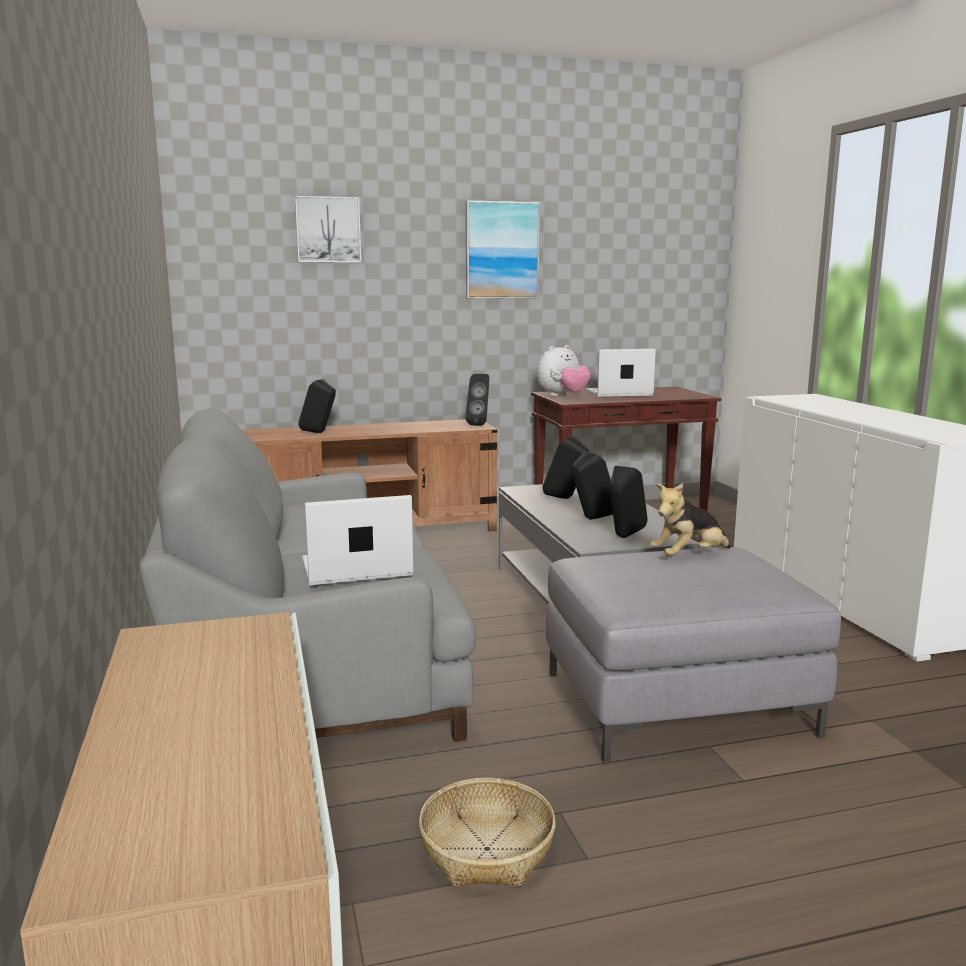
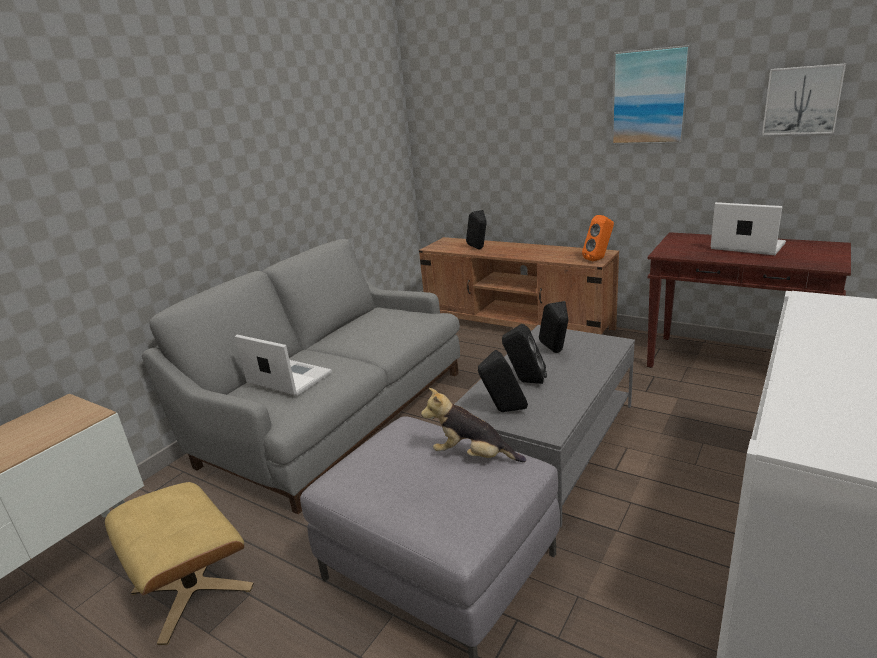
camera: 50 degrees right, 10 degrees up
(328, 230) = (503, 90): picture -> picture (802, 100)
(480, 425) = (599, 259): black speaker -> orange speaker
(486, 849) = (191, 589): basket -> beige ottoman
(562, 396) = (678, 244): plush toy -> none

